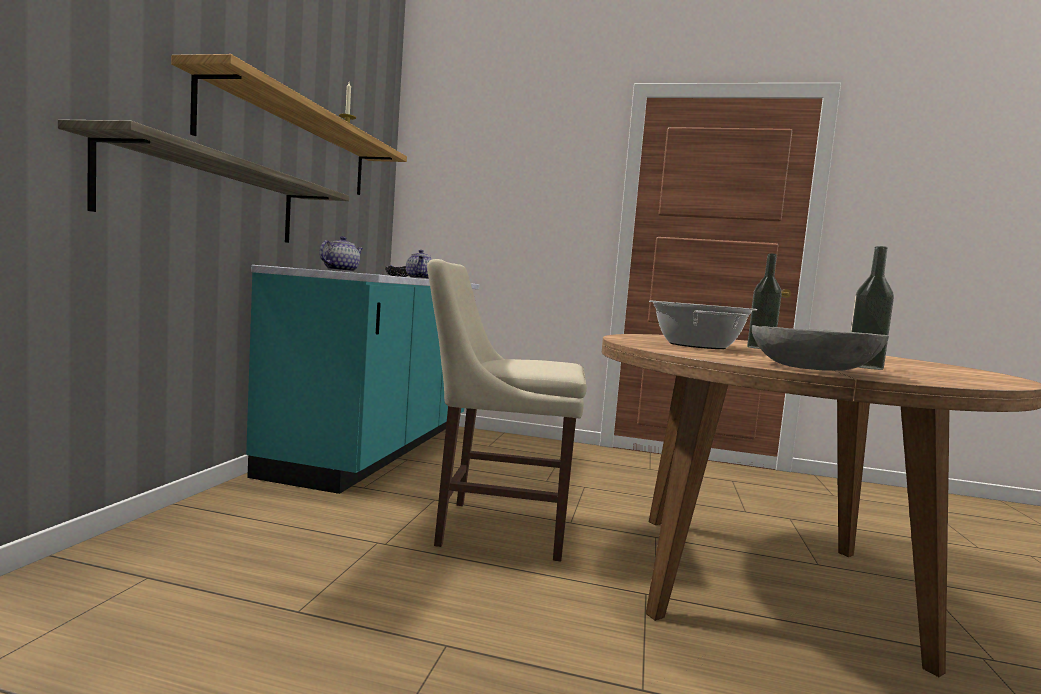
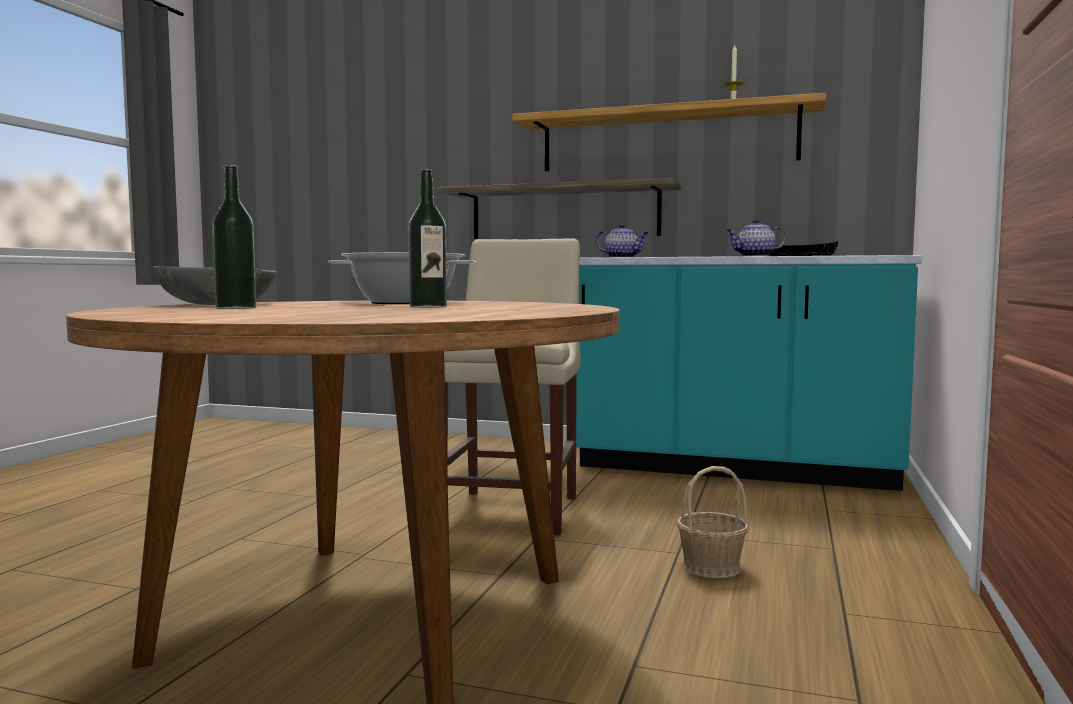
camera: 95 degrees right, 0 degrees up
(605, 482) = (710, 567): none -> basket

